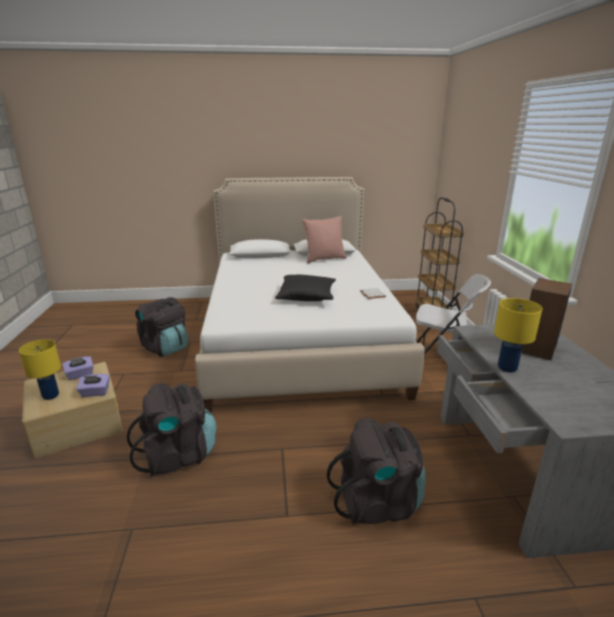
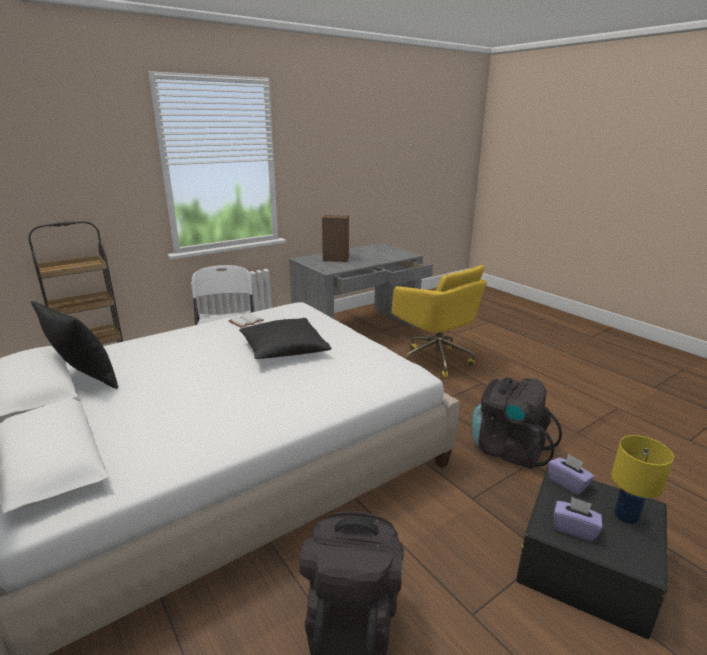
camera: 120 degrees left, 0 degrees up
(77, 423) = (586, 563): beige storage box -> black storage box
(324, 259) = (85, 380): pink pillow -> black pillow
(378, 502) = (434, 360): black backpack -> yellow office chair
(507, 368) = (371, 263): yellow table lamp -> none

